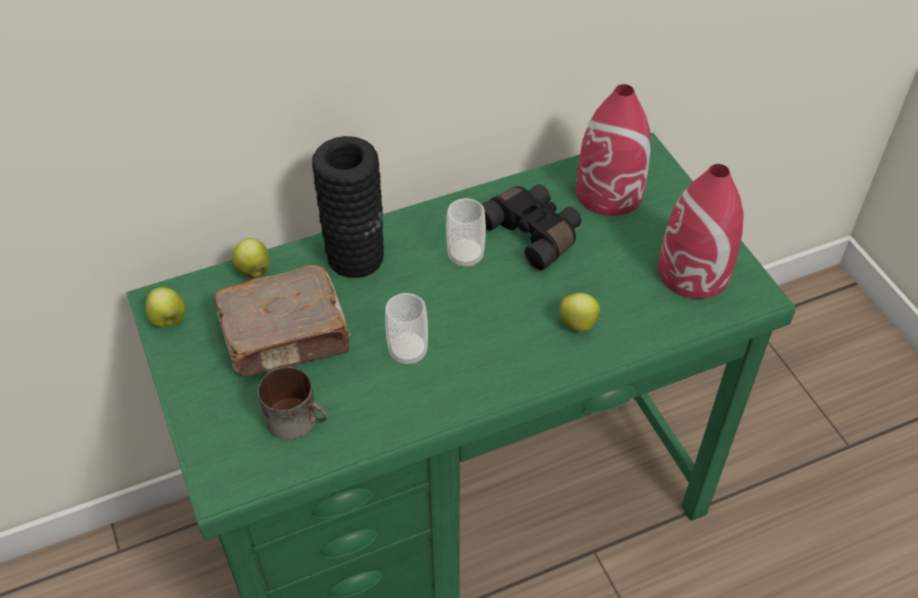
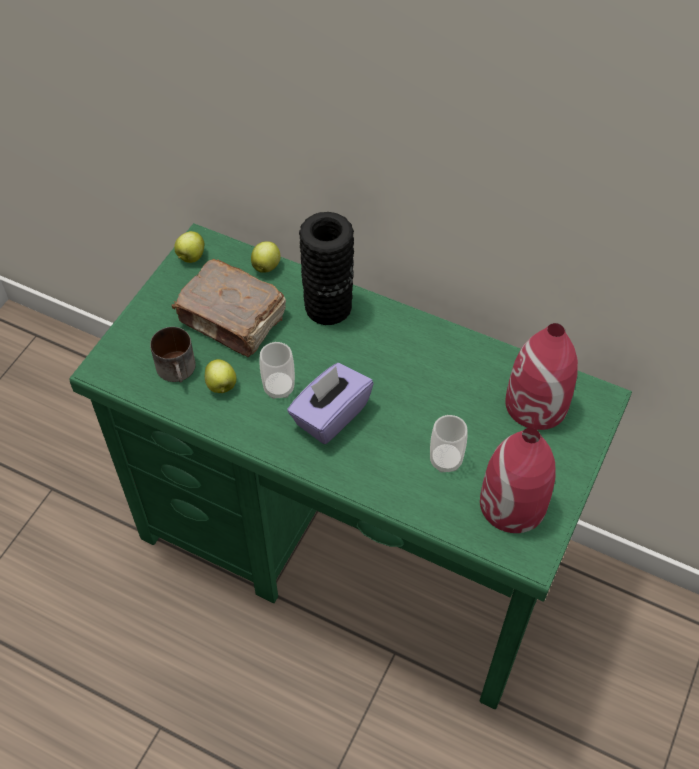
camera: 50 degrees right, 5 degrees up
(465, 256) = (388, 362): cup -> cup (445, 460)
(480, 334) = (330, 415): none -> purple tissue box
(533, 233) = (449, 385): black binoculars -> none
(579, 324) = (393, 465): apple -> apple (221, 386)

